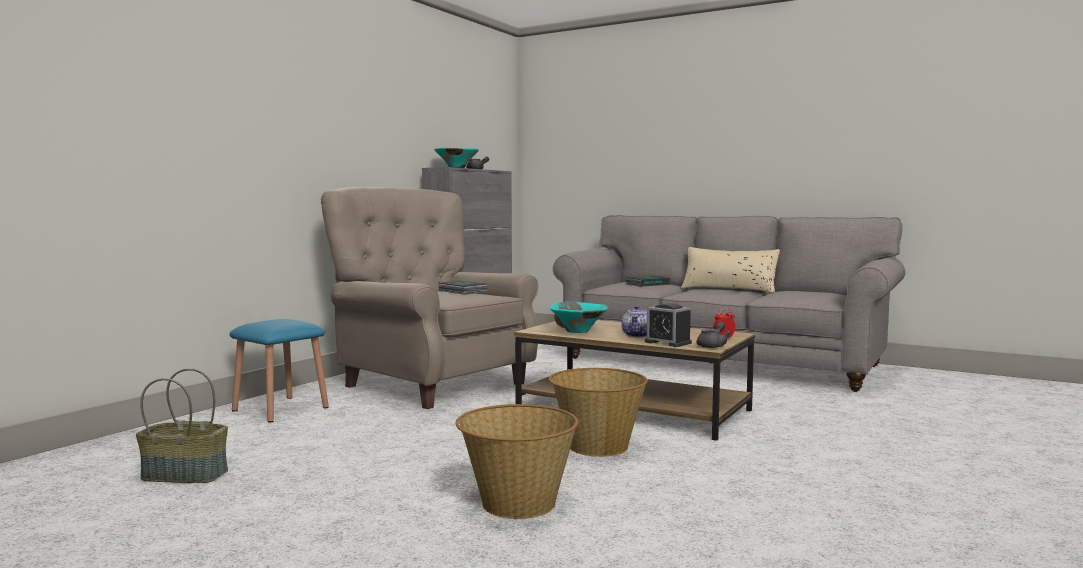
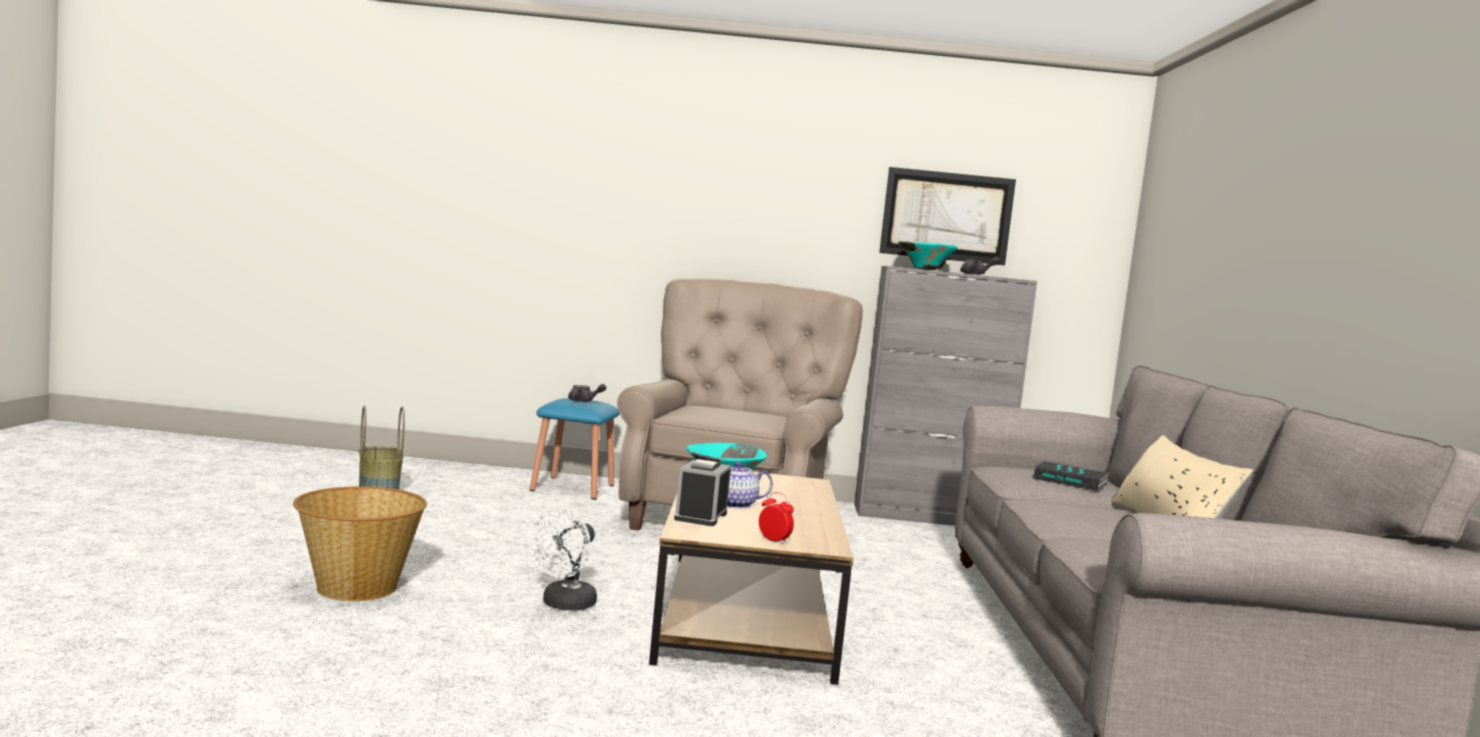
camera: 60 degrees right, 0 degrees up
(444, 128) = (946, 216): none -> picture
(461, 291) = (766, 416): book -> none
(597, 446) = (564, 605): basket -> white fan
(713, 346) = (706, 535): grey teapot -> grey teapot (584, 401)

